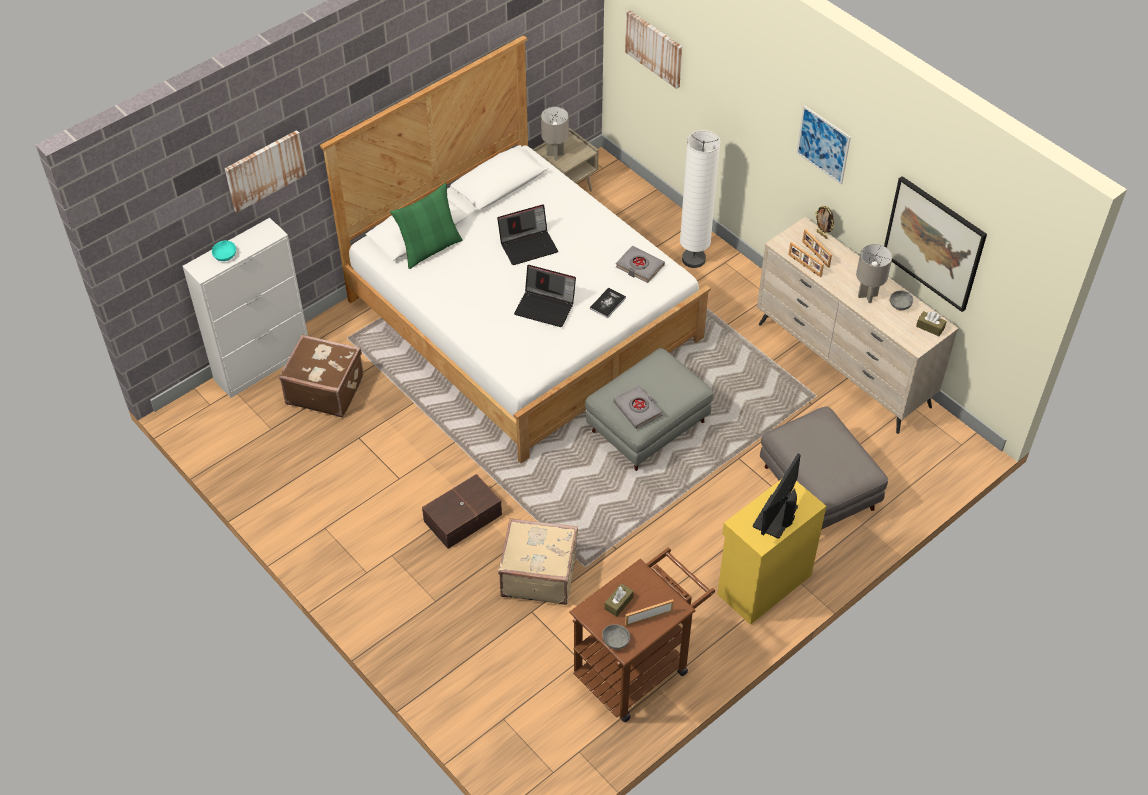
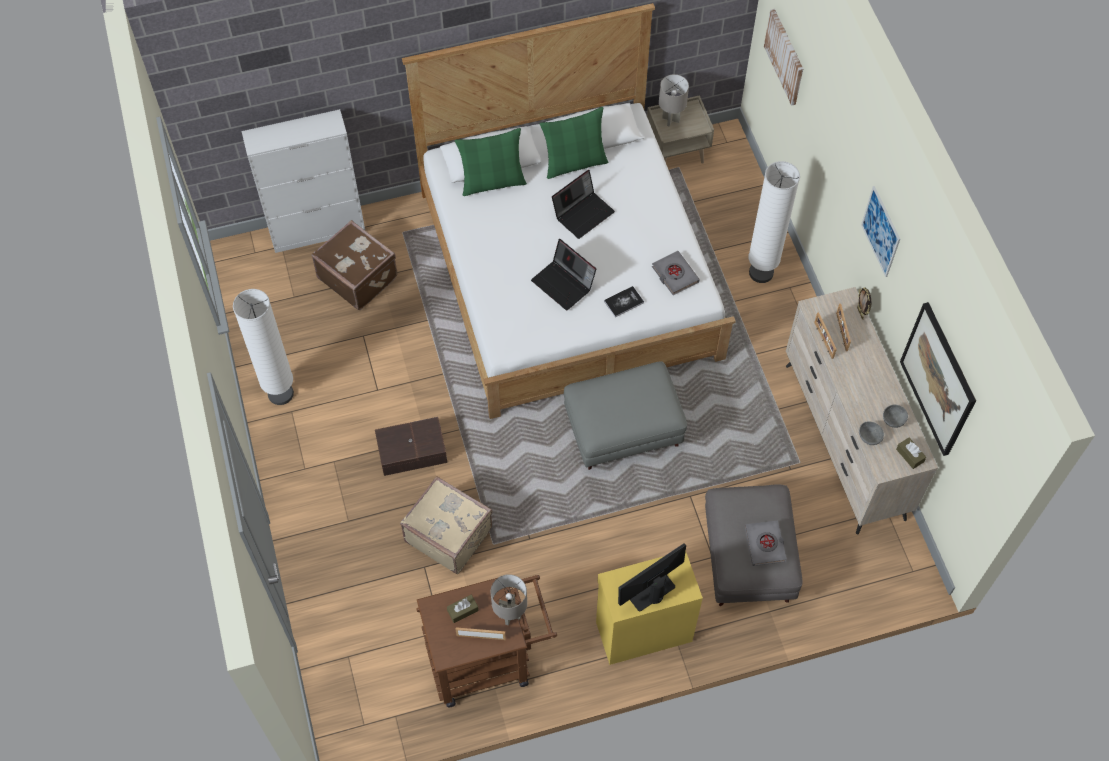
camera: 25 degrees right, 10 degrees up
(225, 256) = (282, 135): turquoise bowl -> none
(265, 170) = (339, 67): picture -> none
(305, 516) = (280, 394): none -> white floor lamp
(496, 209) = (574, 163): none -> green pillow
(528, 245) = (583, 213): laptop -> laptop turned 45 degrees counterclockwise
(615, 641) = (440, 646): grey bowl -> grey bowl (869, 436)
(638, 409) = (603, 417): grey book -> grey book (765, 544)
(867, 295) = (867, 397): grey table lamp -> grey table lamp (510, 614)

